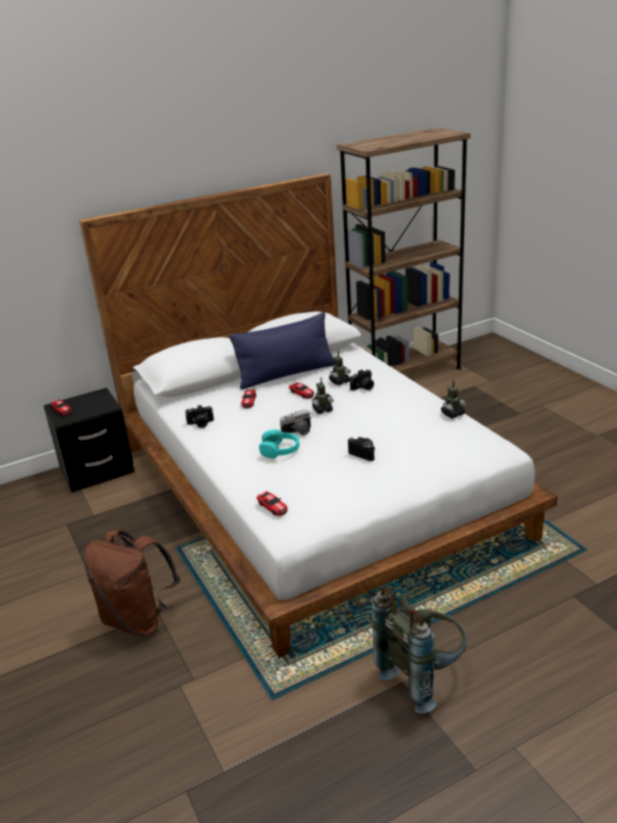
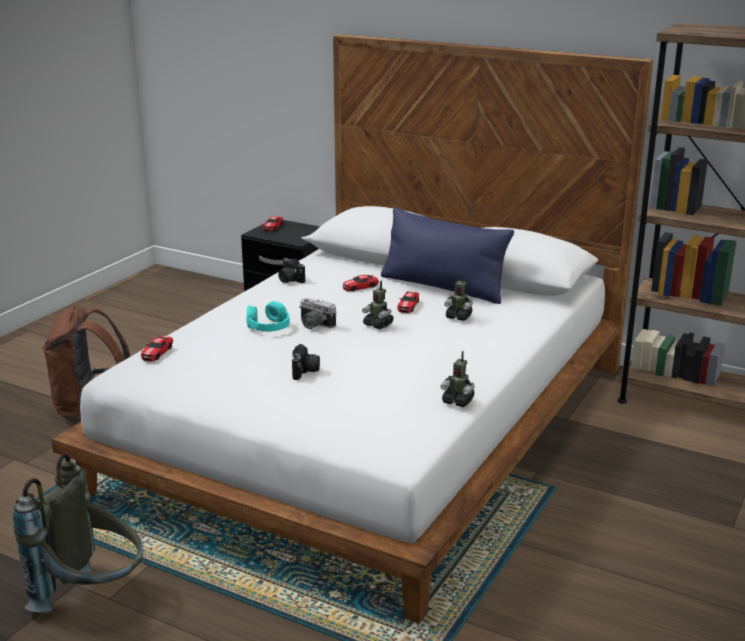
camera: 55 degrees right, 5 degrees down
(363, 387) = (460, 332): camera -> none

